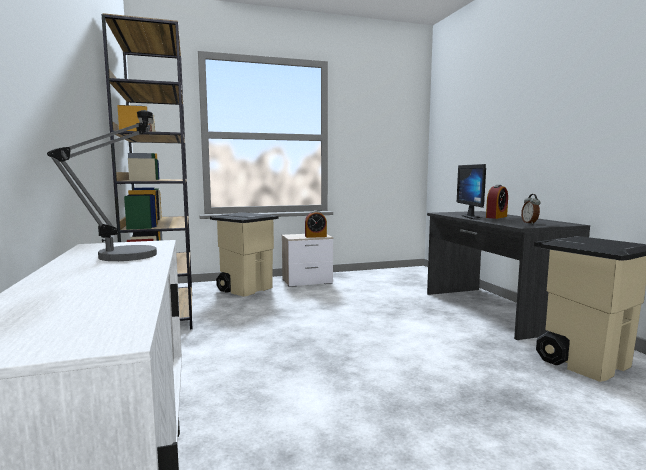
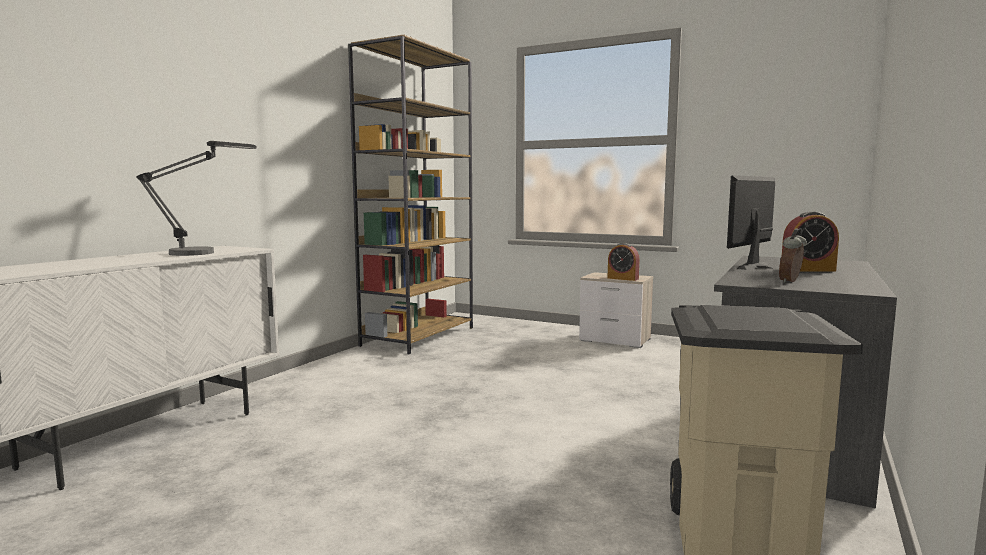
camera: 45 degrees right, 0 degrees up
(246, 289) = (532, 333): beige trash can -> none

